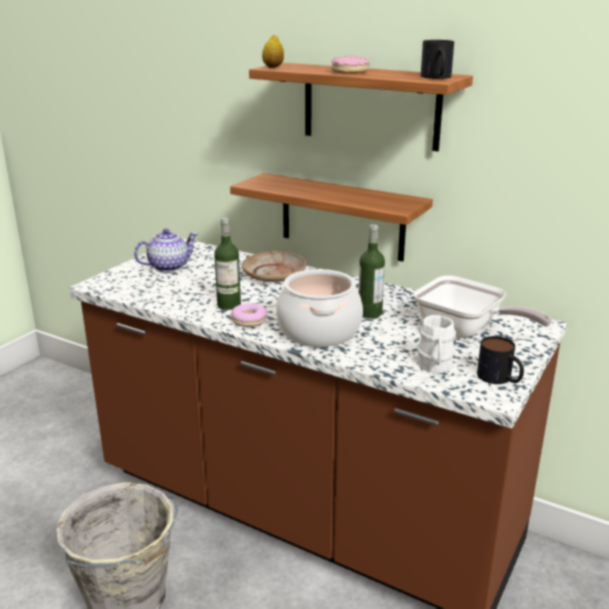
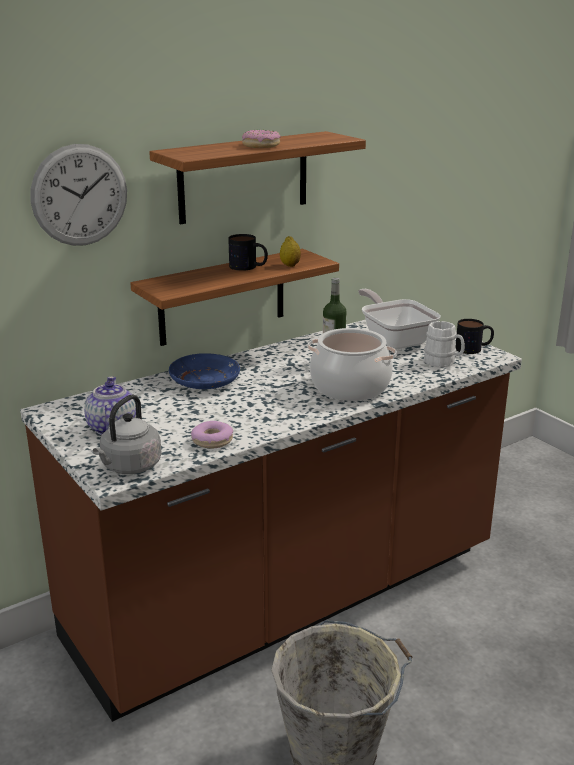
camera: 65 degrees left, 0 degrees up
(113, 285) = (129, 467): none -> grey kettle
(229, 305) = (256, 413): bottle -> none
(230, 89) = (80, 195): none -> wall clock
(249, 320) = (301, 410): donut -> donut (212, 441)
(273, 67) = (190, 155): lemon -> lemon (290, 265)
(274, 275) = (205, 380): beige plate -> blue plate
(437, 77) = (332, 137): mug -> mug (248, 267)
(465, 331) = (394, 339): frying pan -> frying pan turned 90 degrees counterclockwise

